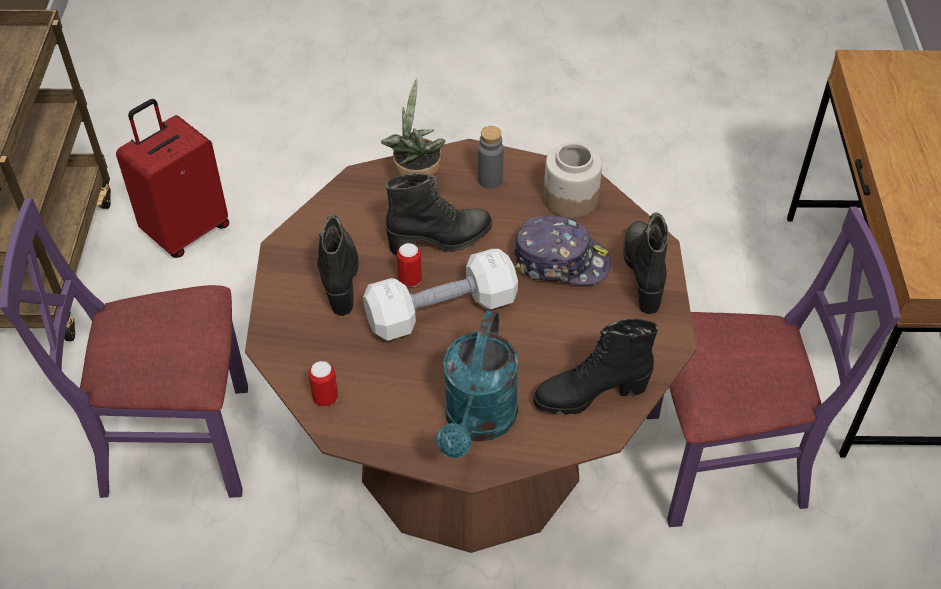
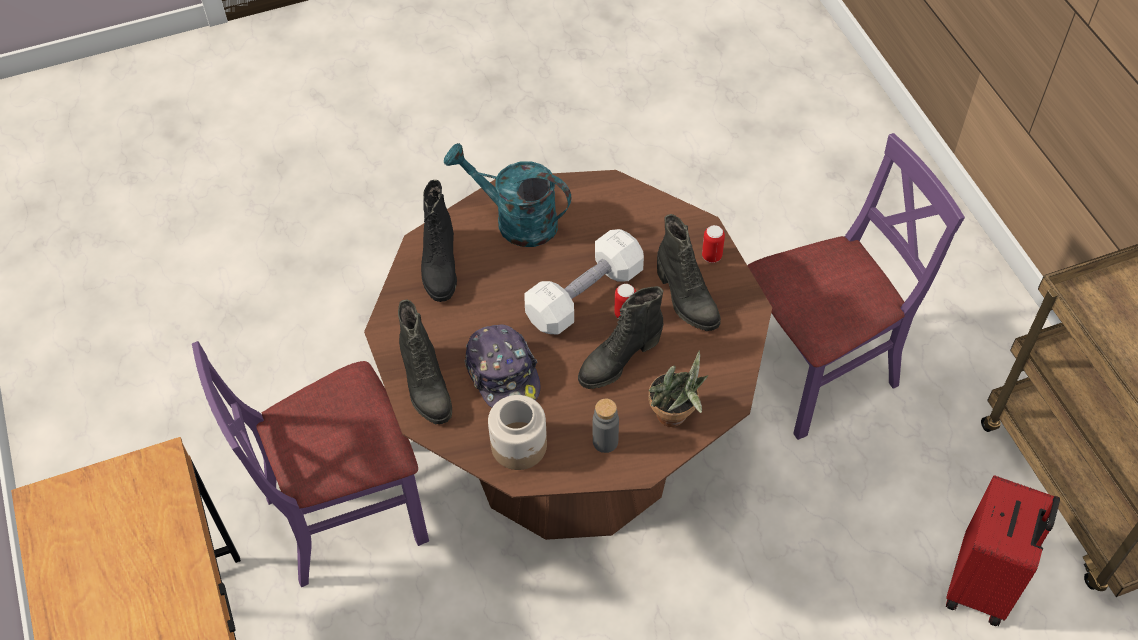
camera: 160 degrees right, 5 degrees up
(325, 398) = (635, 203): can -> can (711, 256)
(477, 422) = (516, 220): turquoise watering can -> turquoise watering can turned 60 degrees counterclockwise
(561, 261) = (503, 375): cap -> cap turned 105 degrees counterclockwise
(590, 394) = (439, 267): black boot -> black boot turned 120 degrees clockwise

